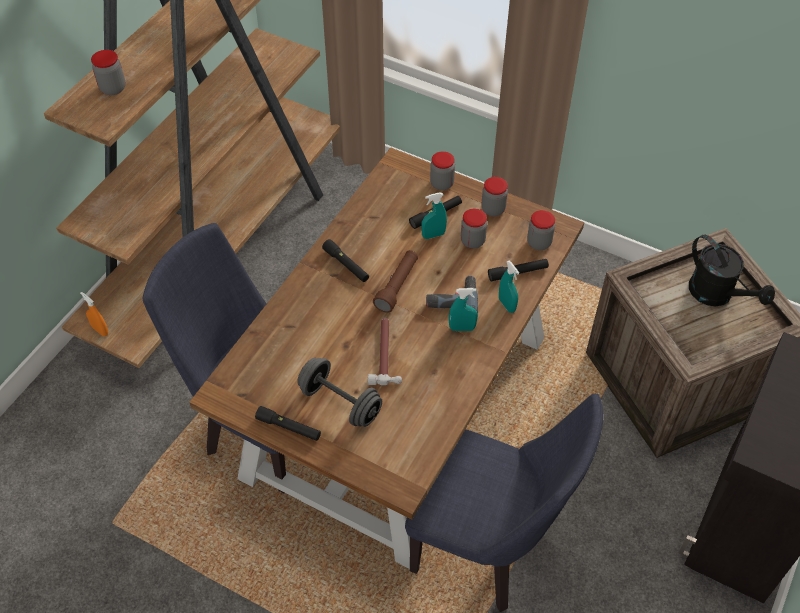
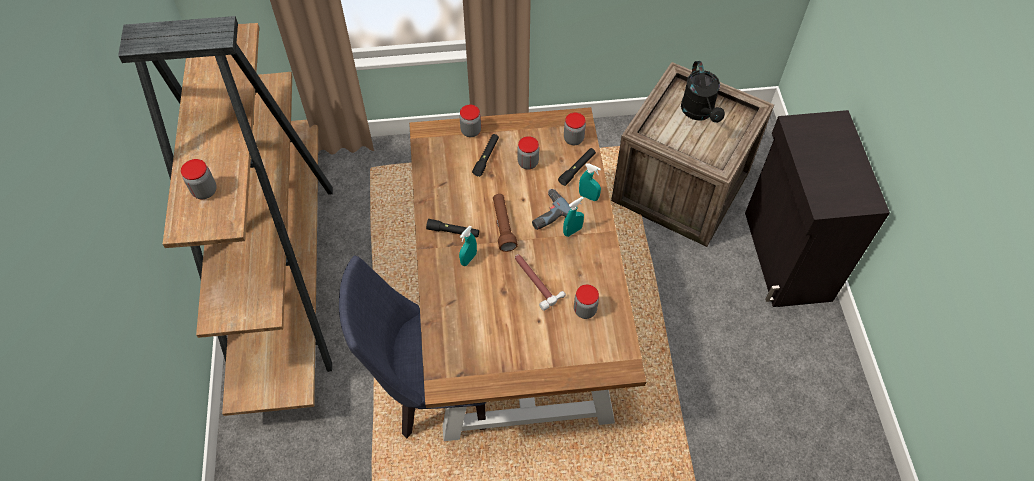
camera: 35 degrees left, 5 degrees up
(100, 330) = (259, 396): orange spray bottle -> none
(289, 427) = (514, 376): black flashlight -> none
(340, 403) = (535, 335): grey dumbbell -> none
(433, 235) = (497, 173): turquoise spray bottle -> turquoise spray bottle (468, 259)
(487, 549) = (650, 376): blue chair -> none
(493, 209) = (523, 131): jar -> jar (585, 310)
(717, 295) = (699, 112): black watering can -> black watering can turned 60 degrees clockwise

